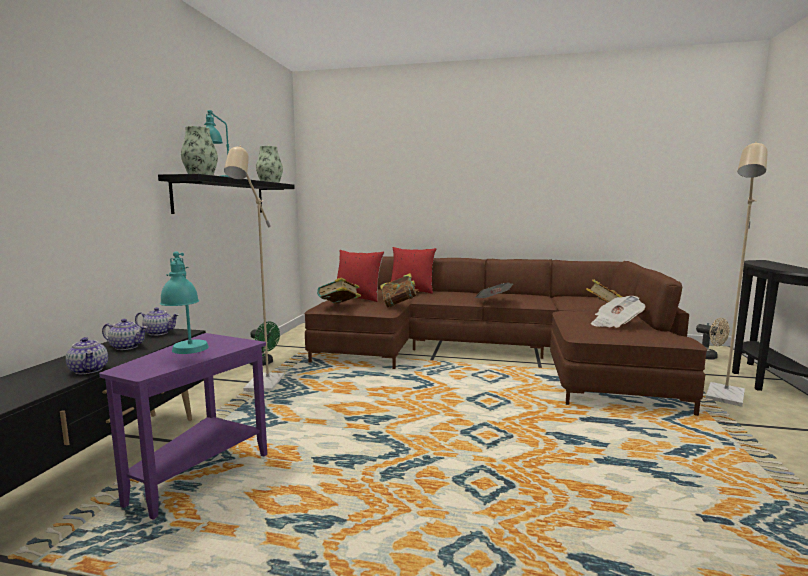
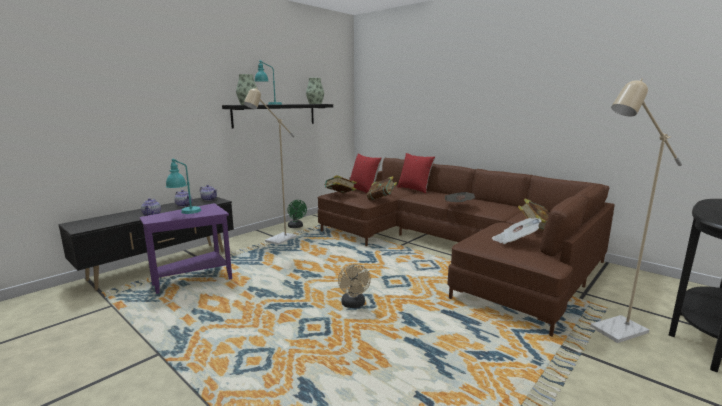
camera: 30 degrees right, 5 degrees up
(708, 357) = (674, 295): beige fan -> beige fan (353, 305)

